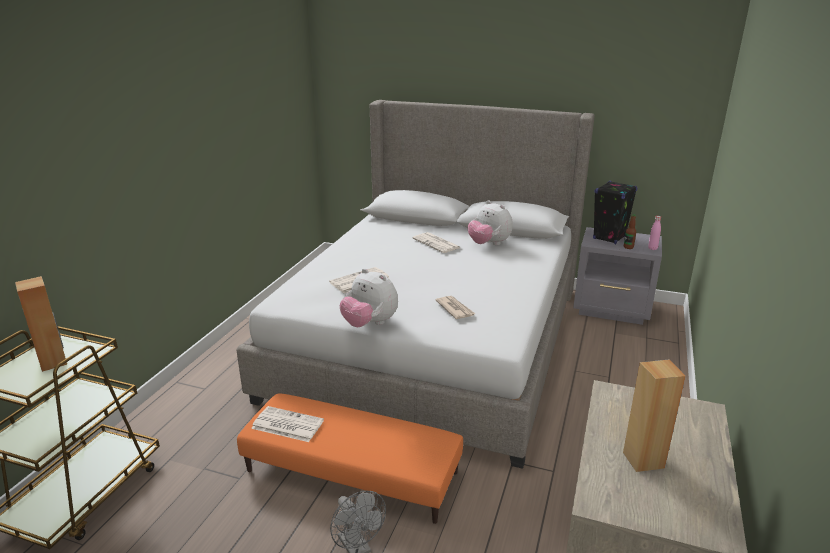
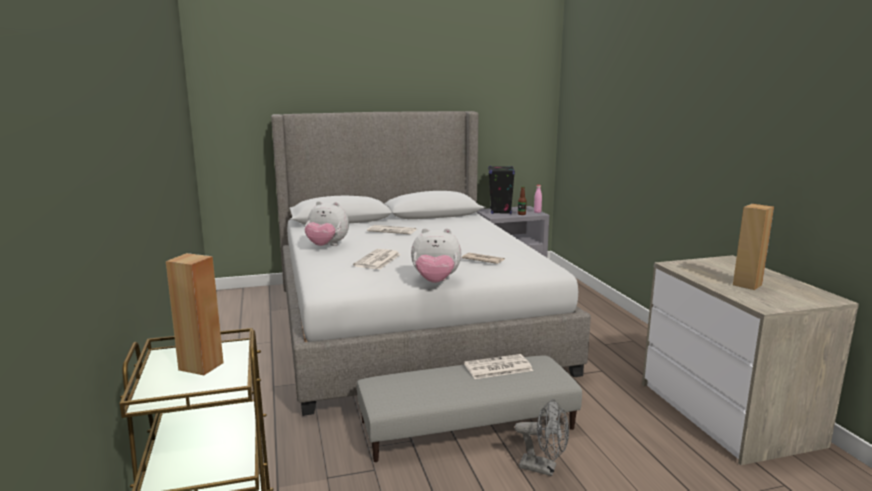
camera: 35 degrees left, 10 degrees down
(286, 425) = (407, 394): newspaper -> newspaper (497, 368)
(352, 471) = (467, 425): orange ottoman -> grey ottoman
(489, 244) = (433, 224): plush toy -> plush toy (327, 246)

